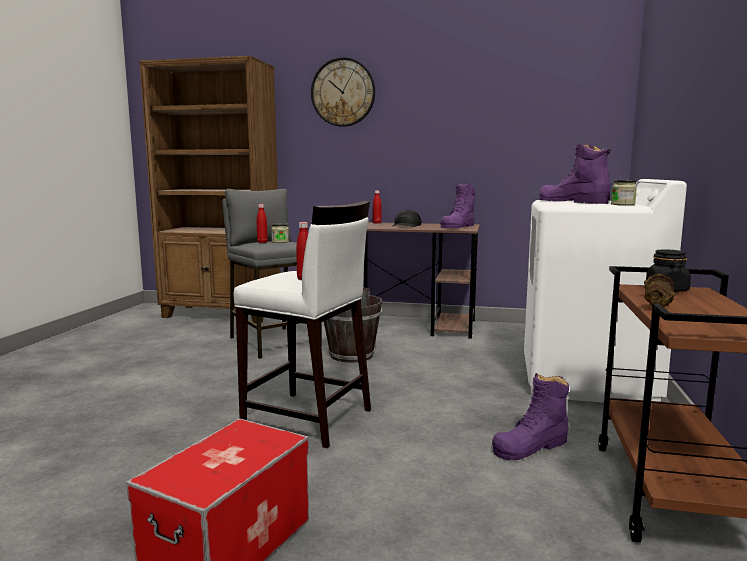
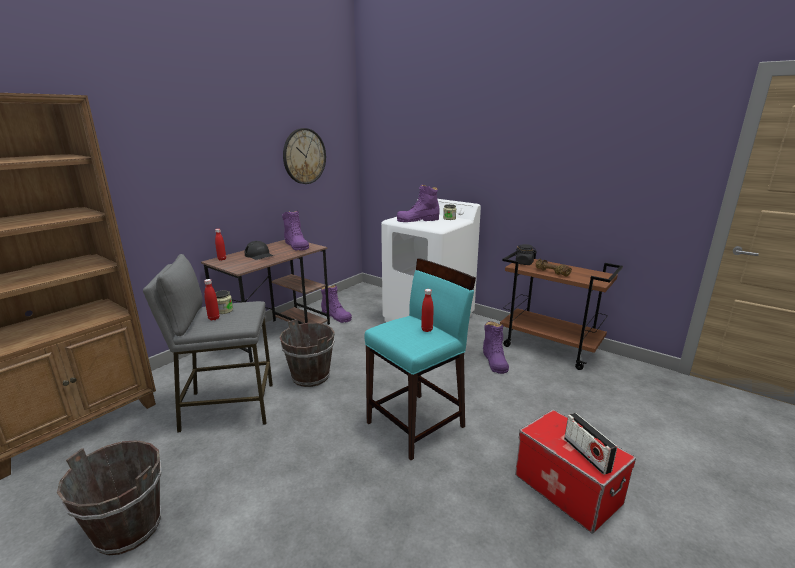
camera: 65 degrees left, 10 degrees up
(124, 354) = (129, 528): none -> brown bucket
(196, 466) = (586, 454): none -> radio
(308, 419) = (417, 424): white stool -> turquoise stool
(343, 92) = (155, 131): wall clock -> wall clock (304, 156)
(494, 337) = (336, 316): none -> purple boot

